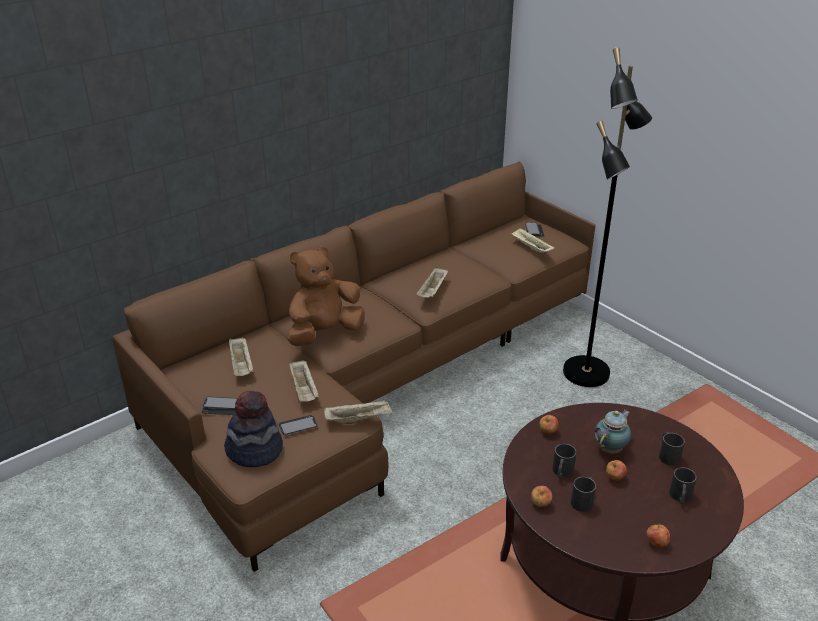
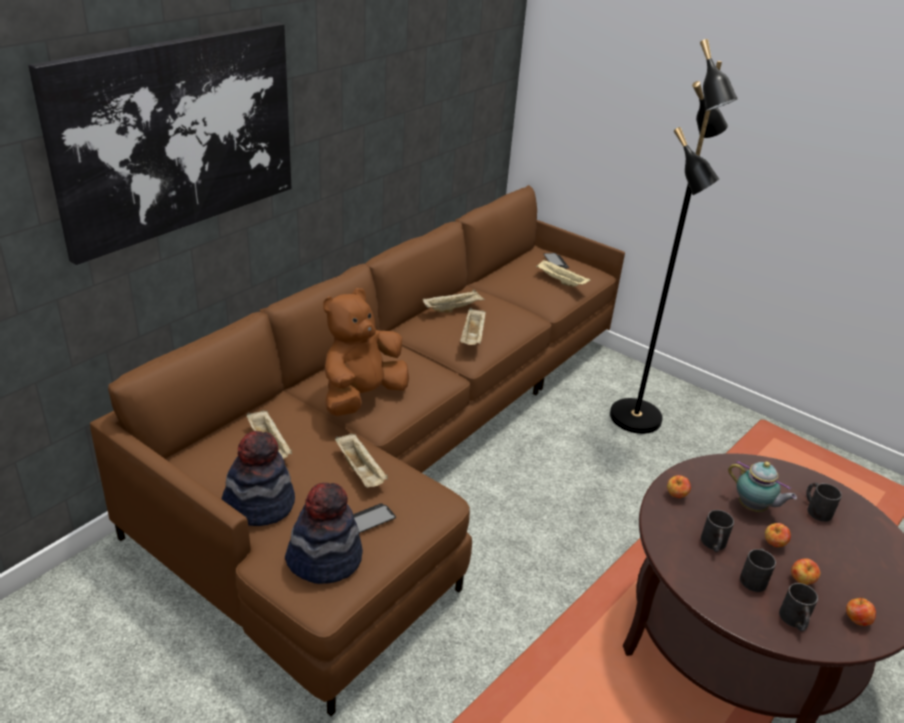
camera: 15 degrees left, 0 degrees up
(182, 125) = (178, 135): none -> picture
(220, 407) = (259, 504): phone -> hat
(359, 419) = (443, 502): beige tray -> beige tray (453, 309)
(540, 504) = (708, 588): apple -> apple (801, 580)
(611, 448) = (753, 508): teapot -> teapot turned 105 degrees clockwise
(680, 497) = (853, 559): black mug -> black mug (795, 621)

